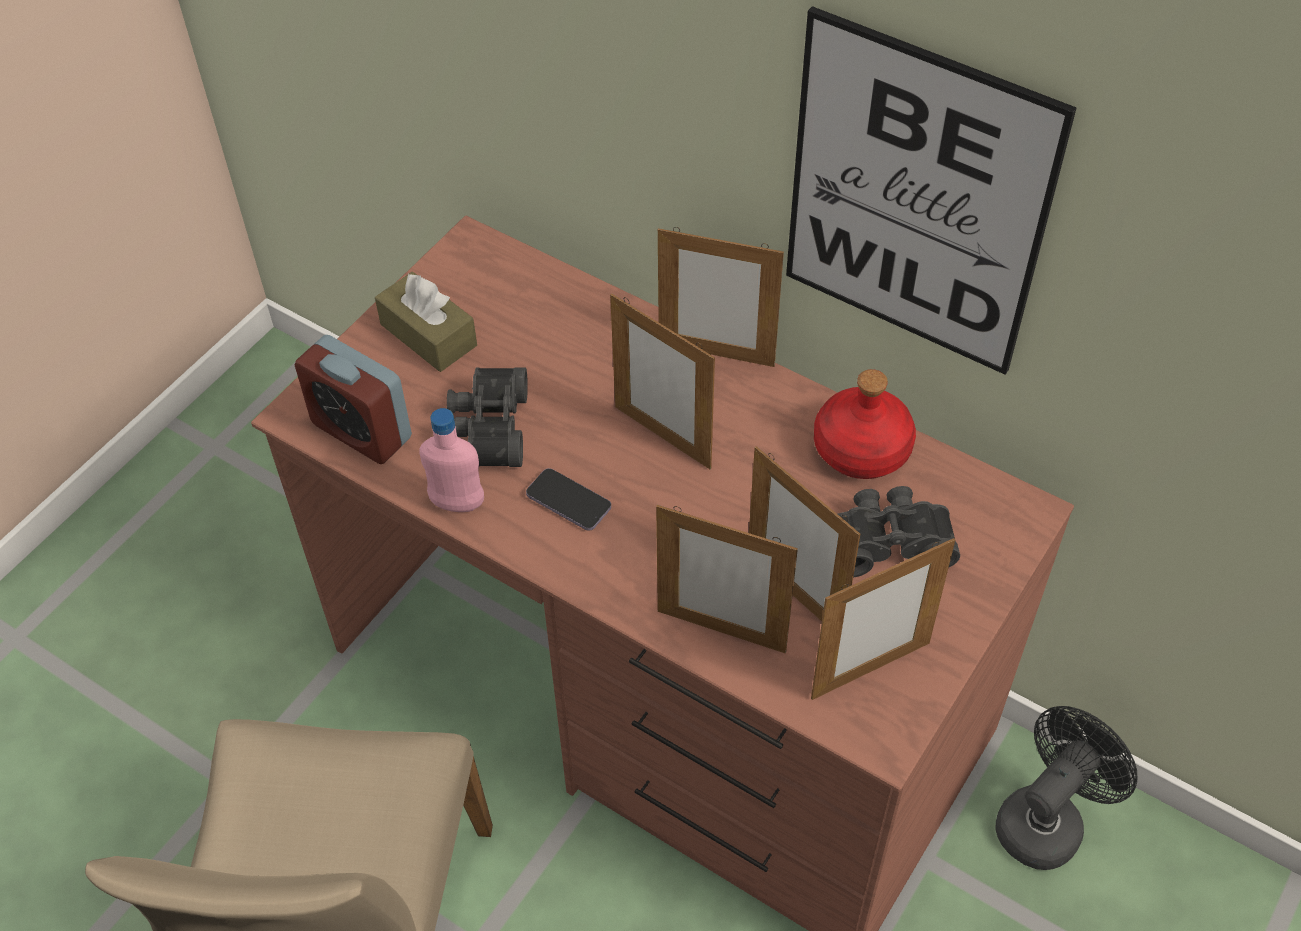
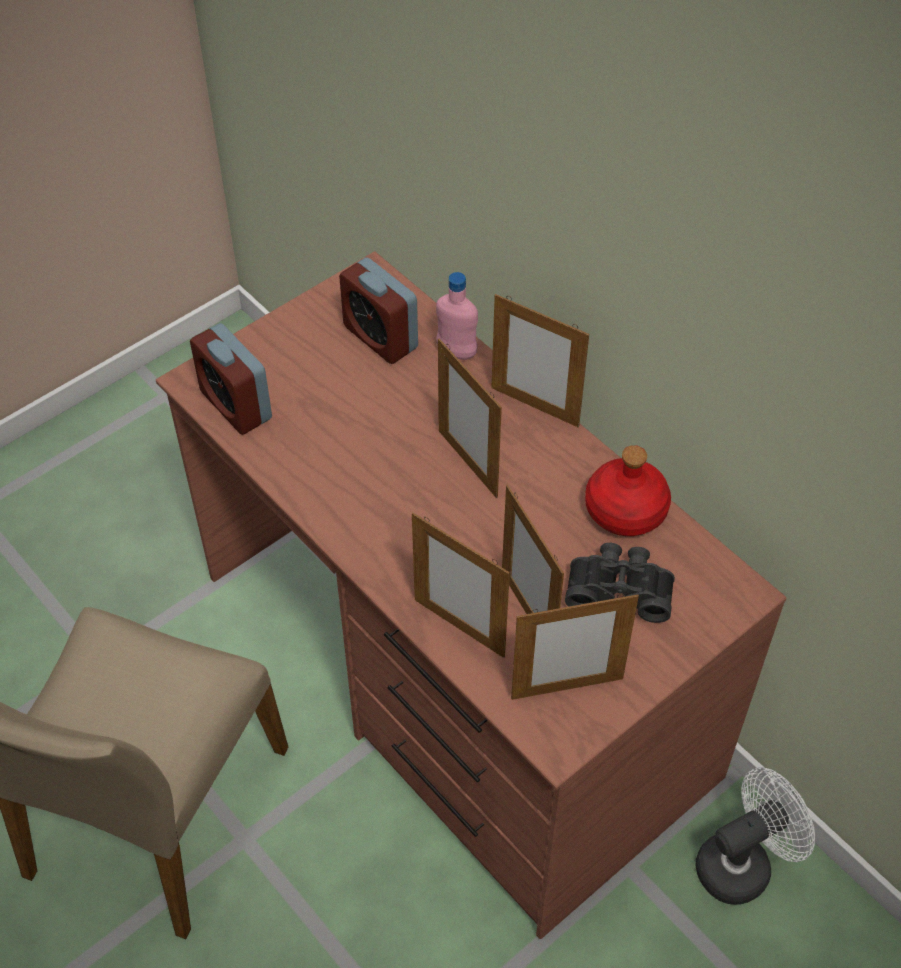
camera: 15 degrees right, 0 degrees up
(428, 335) = (312, 341): brown tissue box -> none
(457, 503) = (289, 478): pink bottle -> pink bottle (456, 352)
(487, 427) = (332, 424): black binoculars -> none
(508, 313) = (380, 337): none -> alarm clock
(568, 501) = (375, 497): phone -> none
(916, 199) = (688, 313): picture -> none
(1046, 820) = (742, 863): black fan -> white fan

